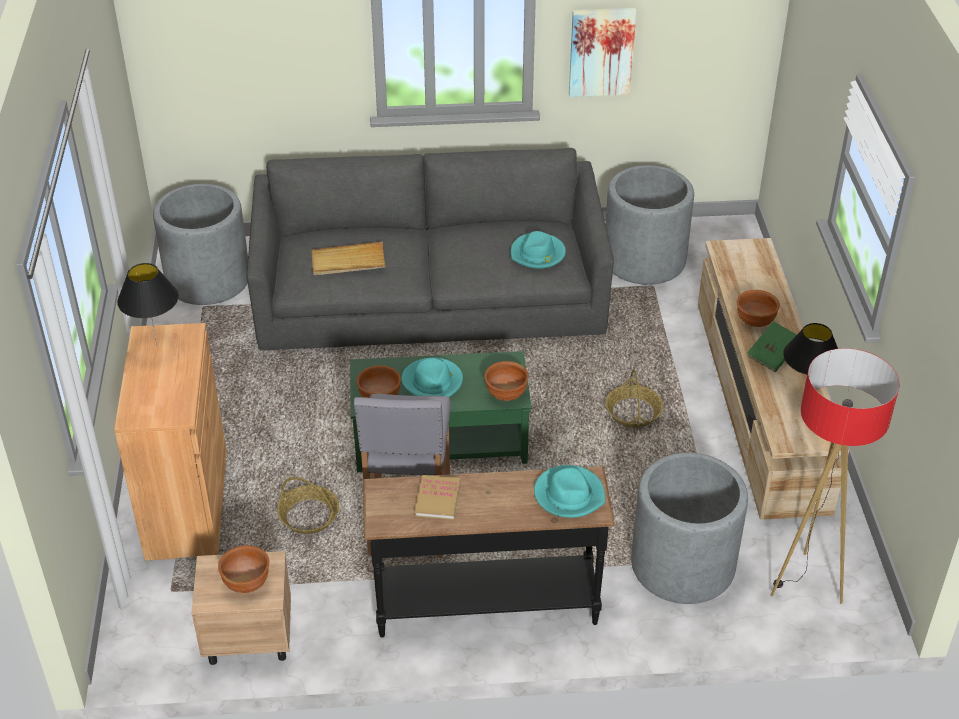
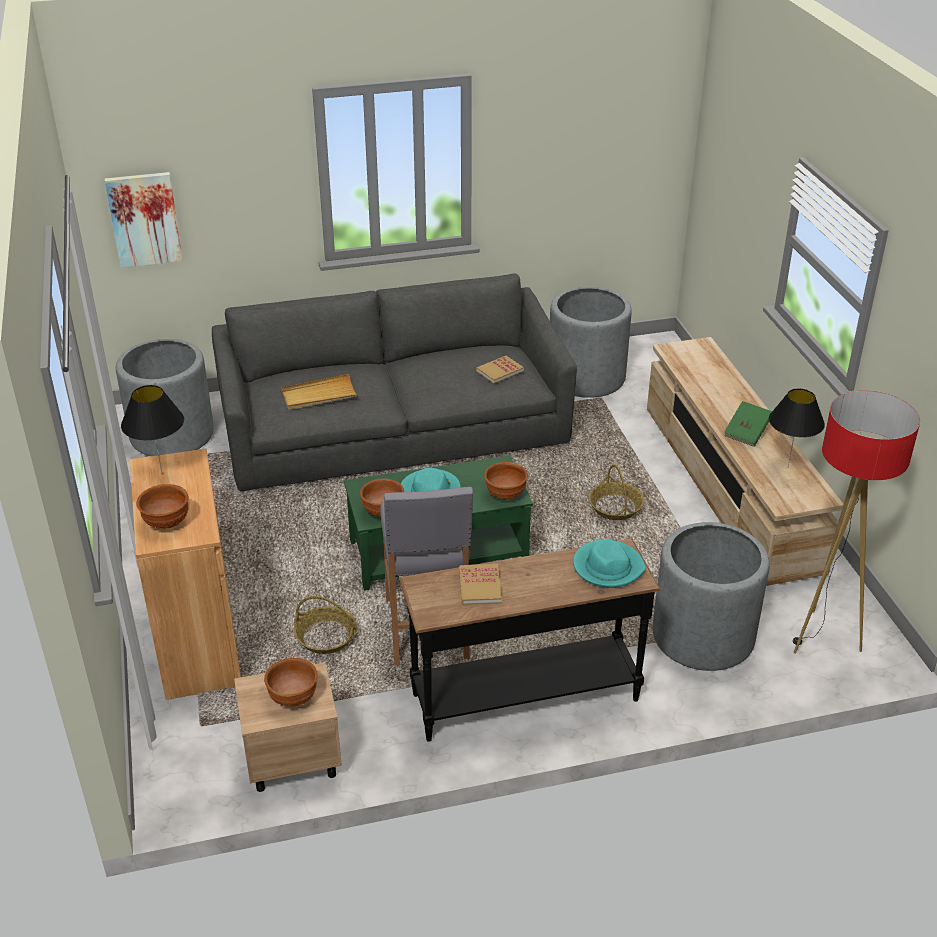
camera: 10 degrees left, 5 degrees down
(538, 254) = (499, 371): turquoise hat -> book
(601, 51) = (532, 181): picture -> picture (144, 219)
(754, 322) = (720, 406): brown bowl -> brown bowl (166, 522)

